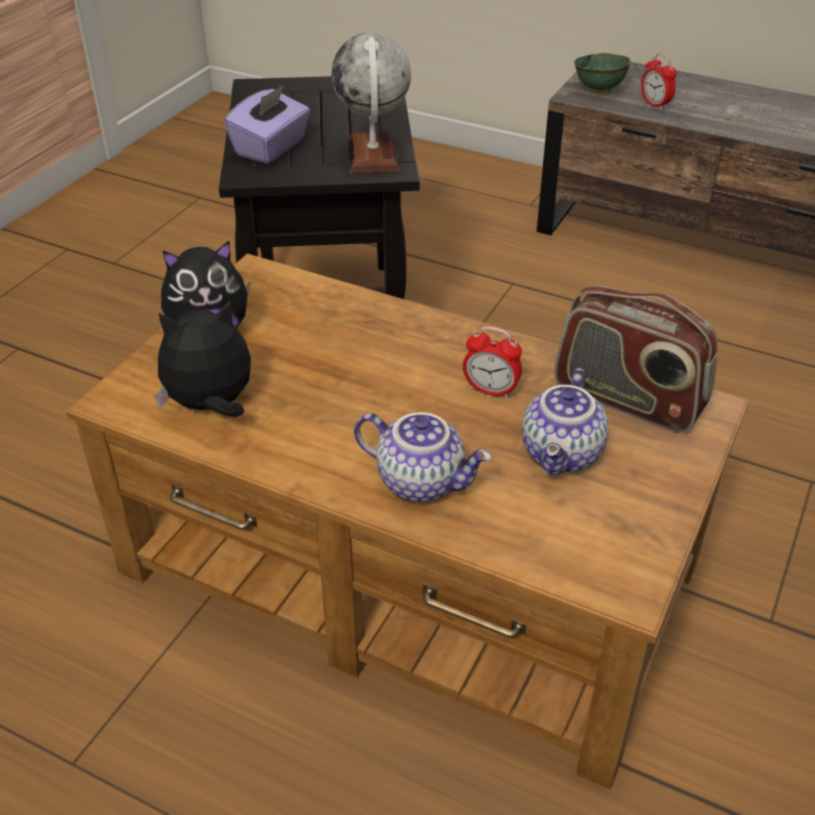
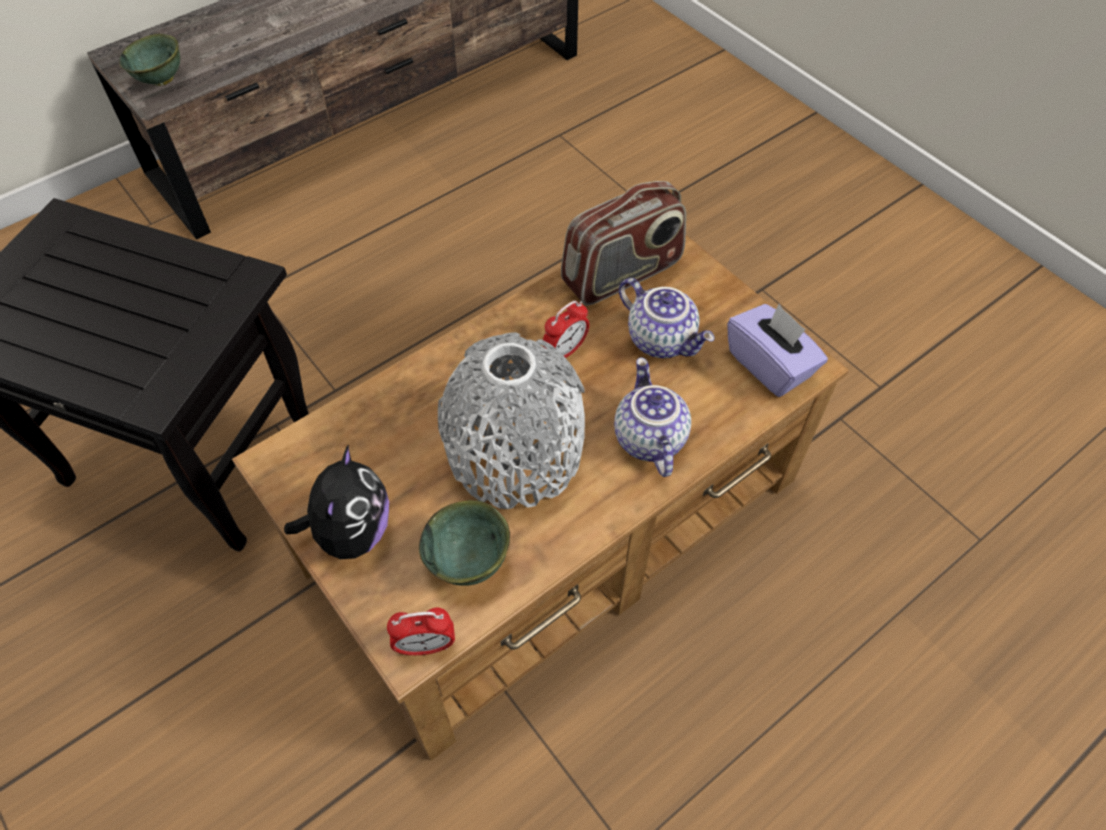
camera: 65 degrees left, 15 degrees up
(211, 406) = (469, 563): plush toy -> green bowl
(271, 148) = (116, 360): purple tissue box -> purple tissue box (770, 365)
(346, 395) = (515, 452): none -> grey vase
(373, 156) = (208, 283): globe -> none
(422, 481) = (647, 438): teapot -> teapot turned 60 degrees counterclockwise
(655, 105) = (222, 60): alarm clock -> alarm clock (426, 645)

